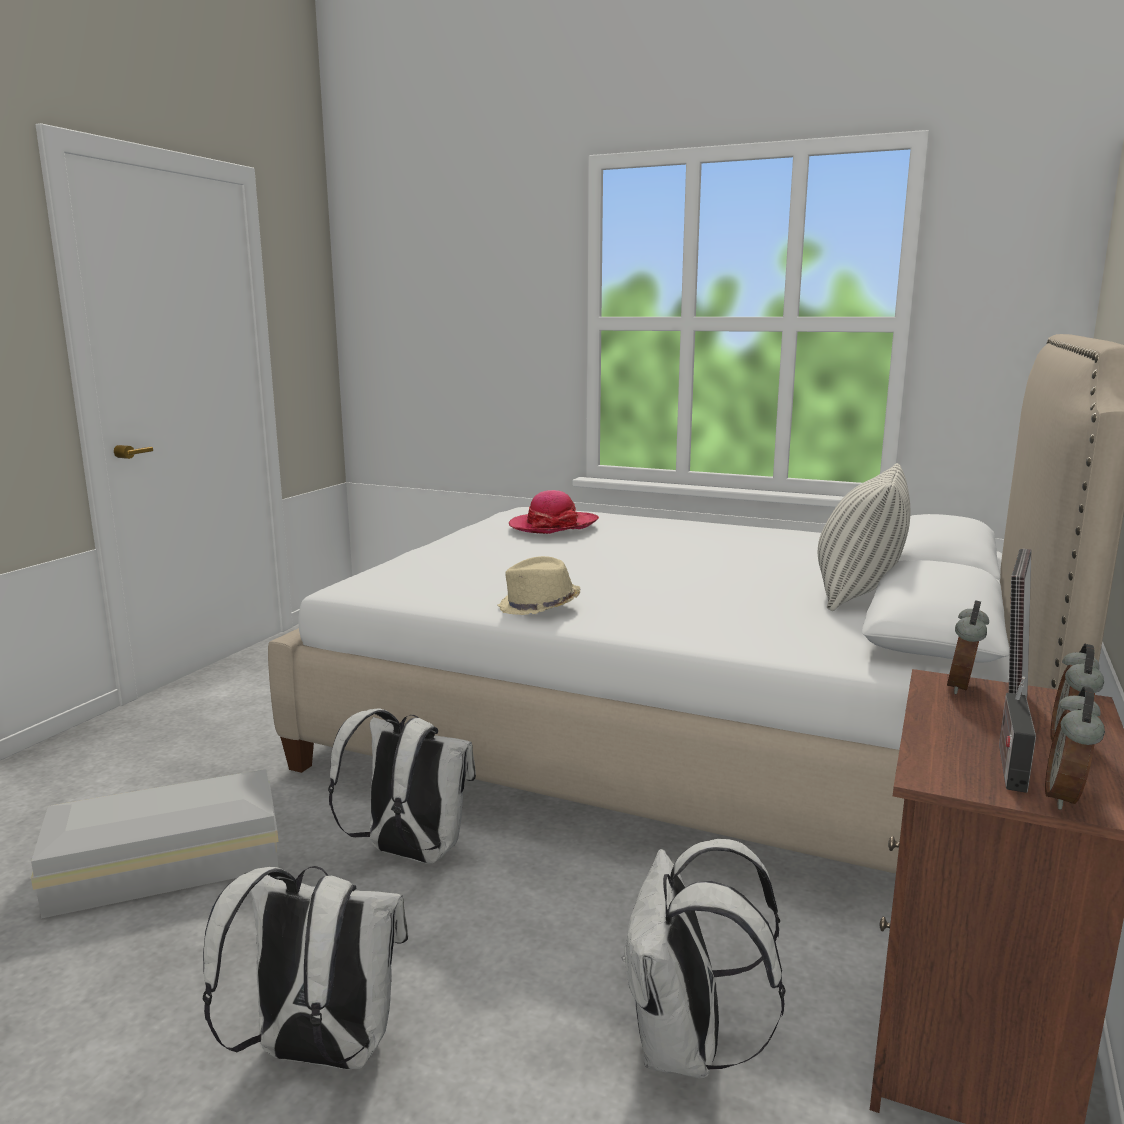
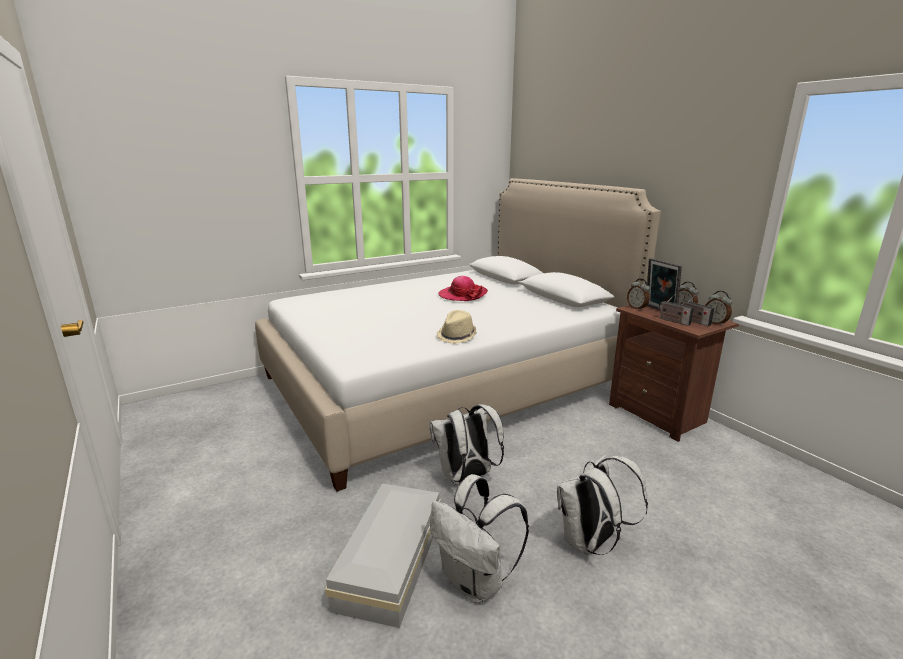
camera: 55 degrees left, 5 degrees up
(553, 526) = (341, 303): hat -> hat (462, 295)
(686, 1047) = (636, 459): white backpack -> white backpack (475, 582)
(857, 594) = (516, 294): pillow -> none
(948, 739) = (672, 321): none -> radio

